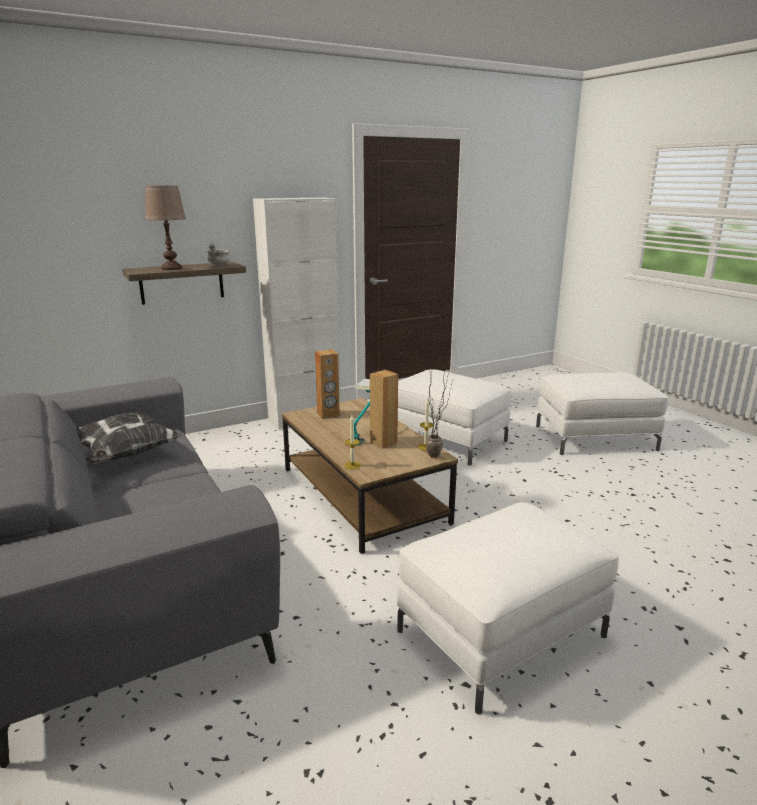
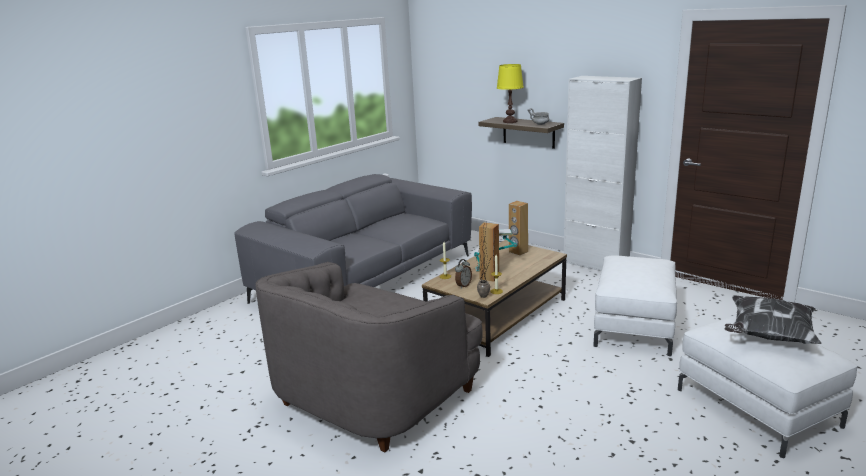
camera: 70 degrees right, 0 degrees up
(125, 455) = (395, 223): pillow -> pillow (768, 336)
(172, 268) = (510, 121): brown table lamp -> yellow table lamp
(392, 460) = (463, 285): none -> alarm clock
(501, 633) = (374, 395): white ottoman -> grey armchair

